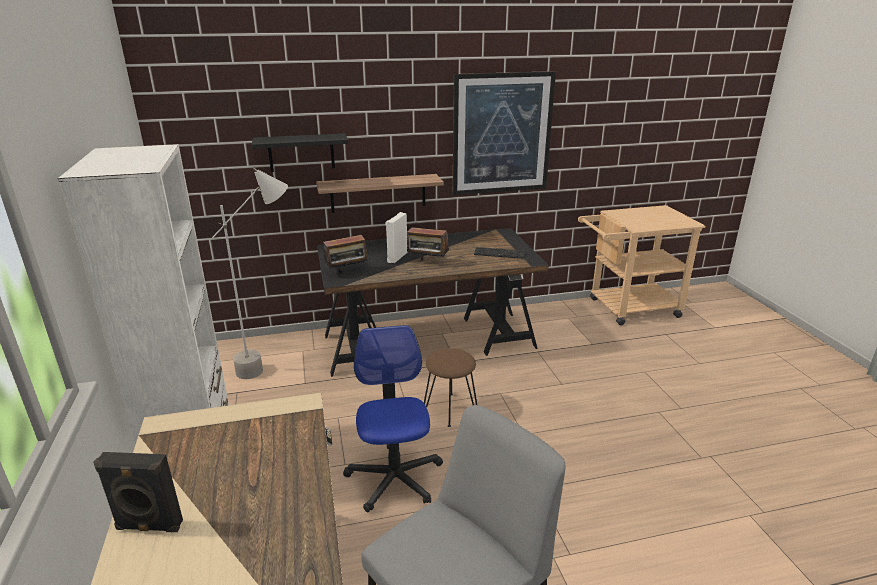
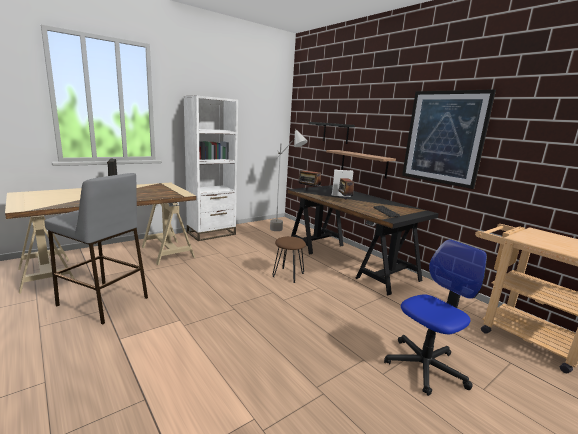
camera: 65 degrees right, 10 degrees down
(394, 478) = (222, 269): office chair -> office chair (425, 366)

